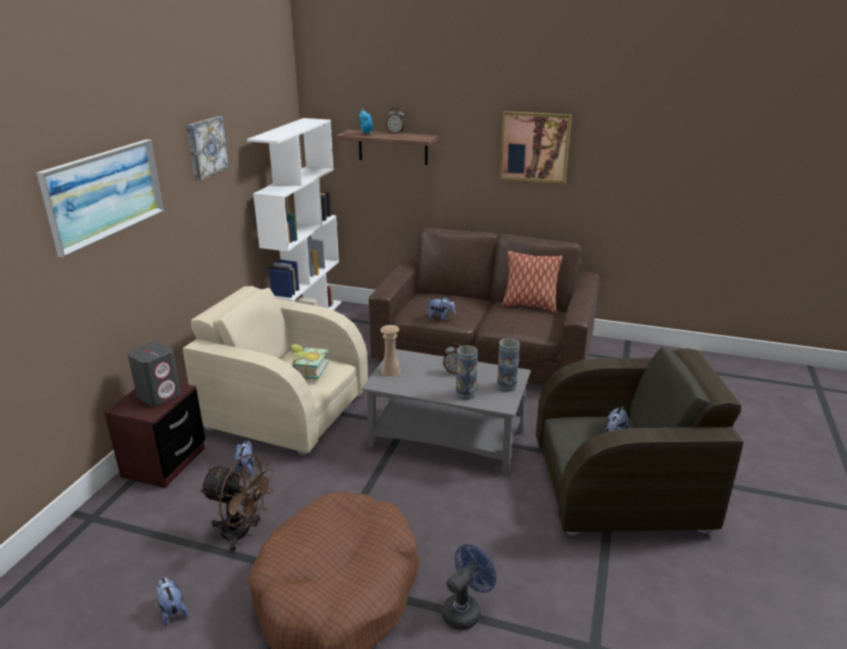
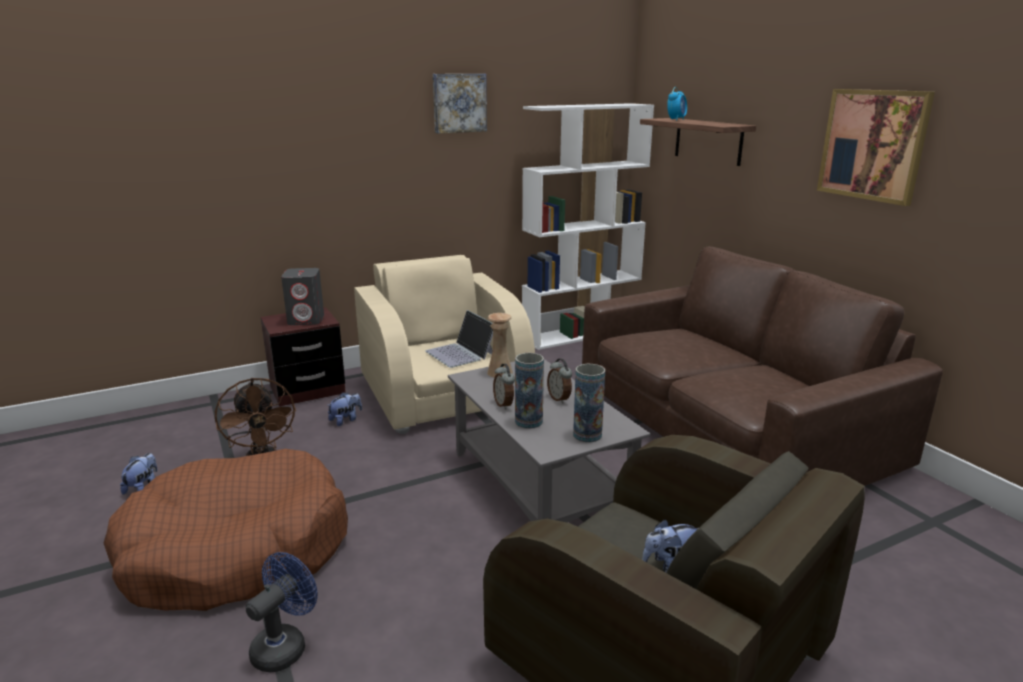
camera: 45 degrees right, 5 degrees down
(105, 194) = (304, 116): picture -> none
(307, 370) = (461, 353): book -> laptop
(396, 133) = (710, 121): alarm clock -> alarm clock (504, 404)
(441, 318) = (648, 351): plush toy -> none
(465, 610) = (285, 645): blue fan -> blue fan turned 60 degrees counterclockwise
(529, 306) = (793, 379): pillow -> none

